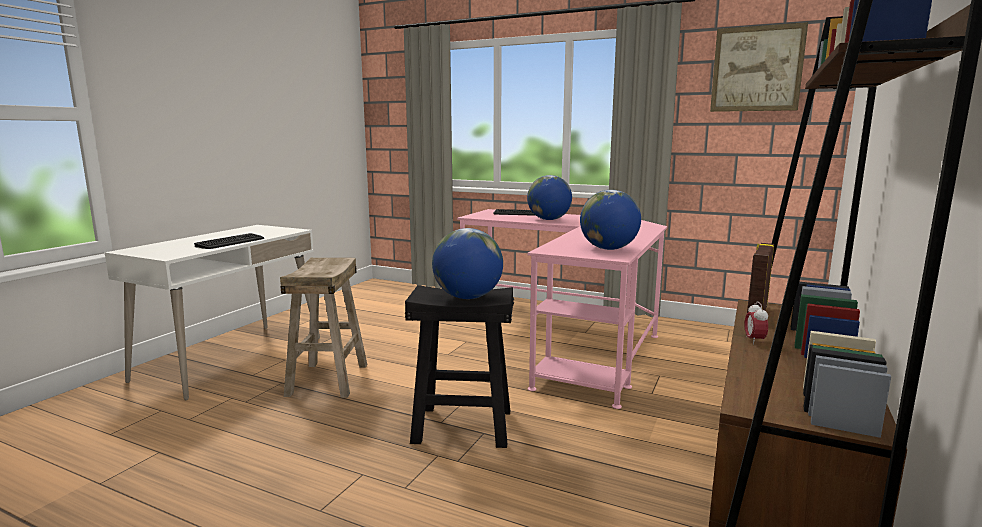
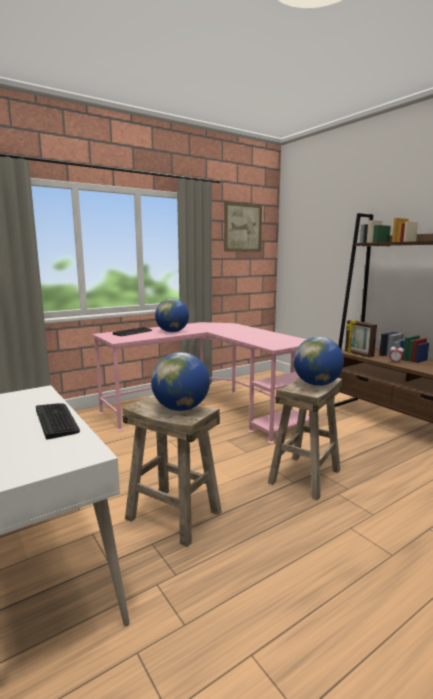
camera: 60 degrees left, 0 degrees up
(462, 427) = (305, 476): black stool -> beige stool
(608, 249) = (284, 339): globe -> globe (181, 408)

